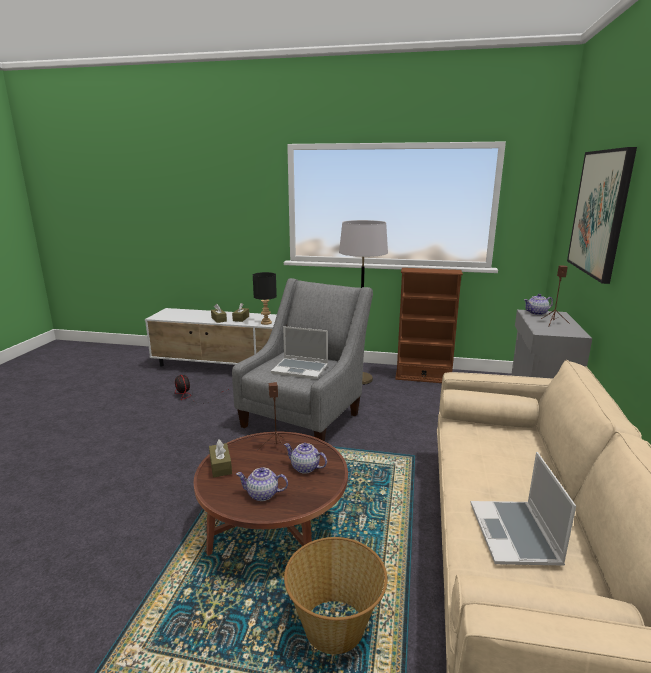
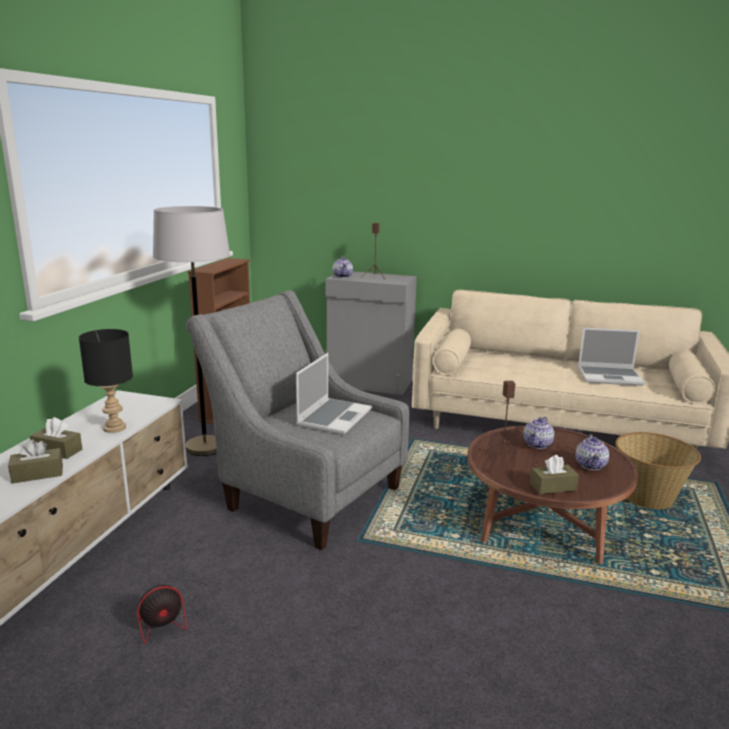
camera: 85 degrees left, 0 degrees up
(600, 213) = (379, 172): picture -> none

